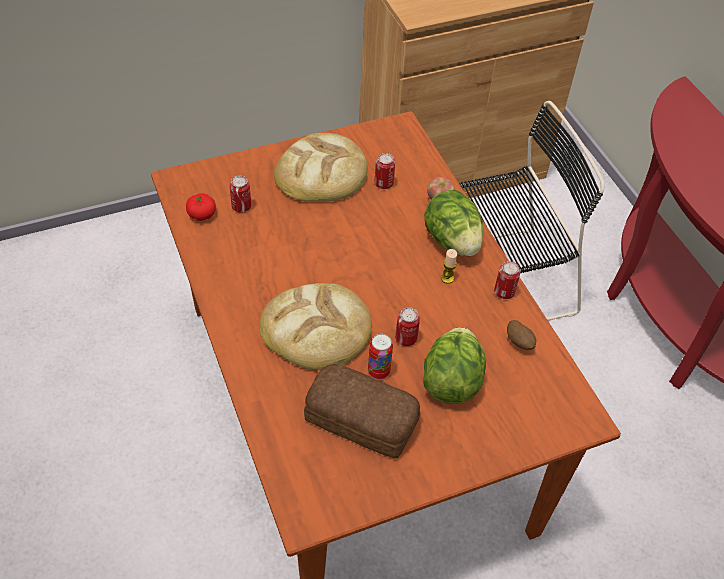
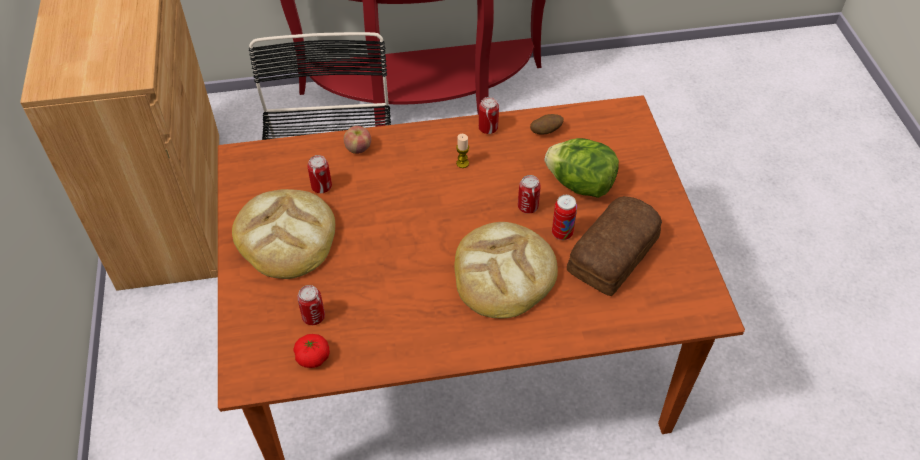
camera: 75 degrees left, 0 degrees up
(452, 241) = (416, 150): lettuce -> none

